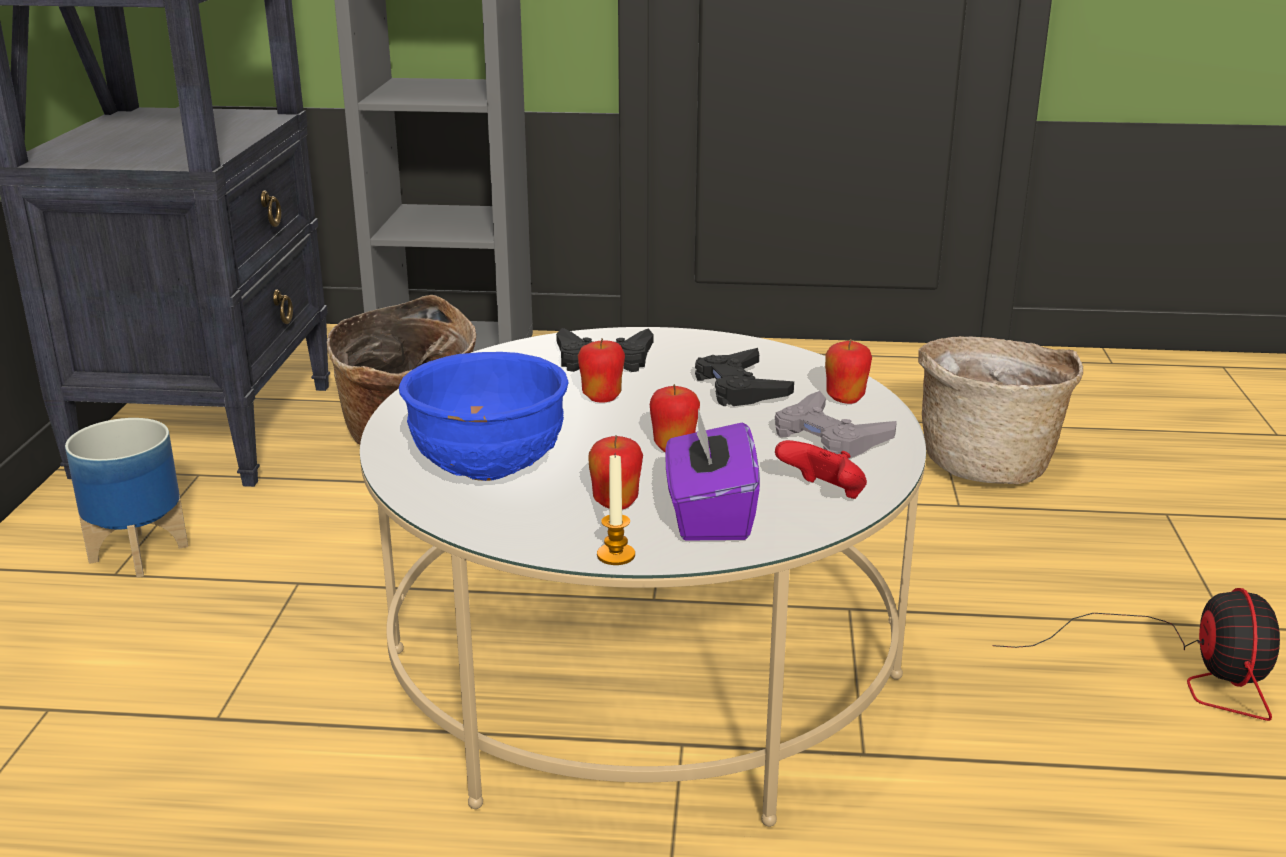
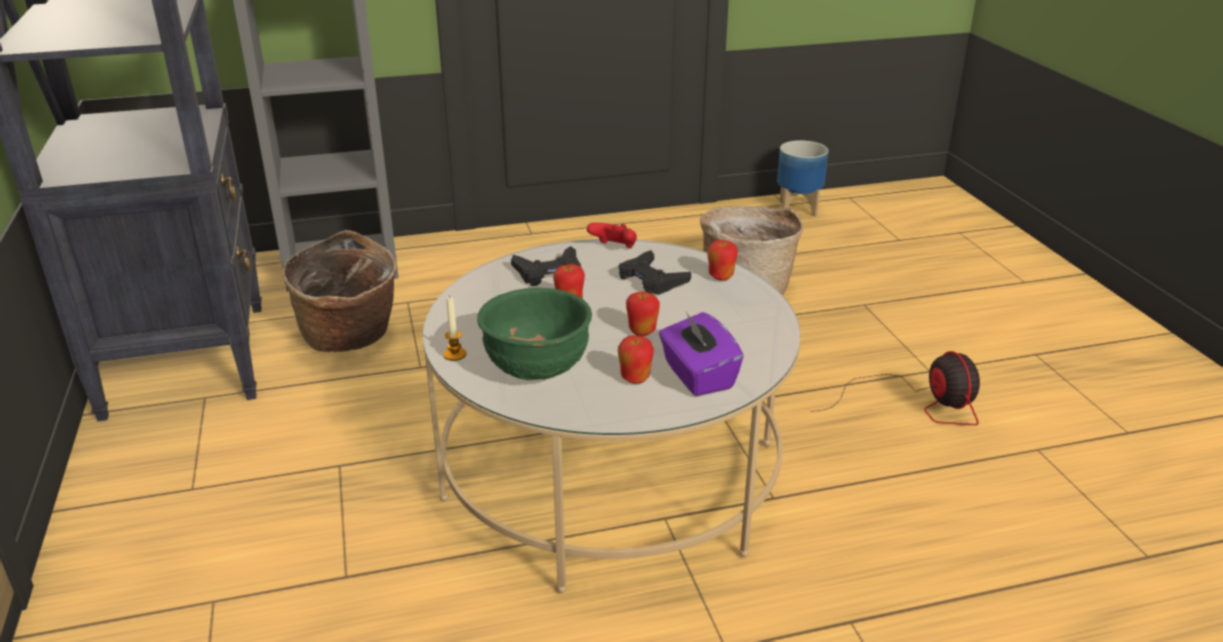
camera: 20 degrees left, 5 degrees up
(140, 553) = (201, 468): planter -> planter (797, 208)
(490, 469) = (537, 370): blue bowl -> green bowl
(616, 555) = (662, 415): candle -> candle (455, 354)
(824, 494) = (754, 348): red game controller -> red game controller (614, 248)
(829, 437) = (730, 306): grey game controller -> none

